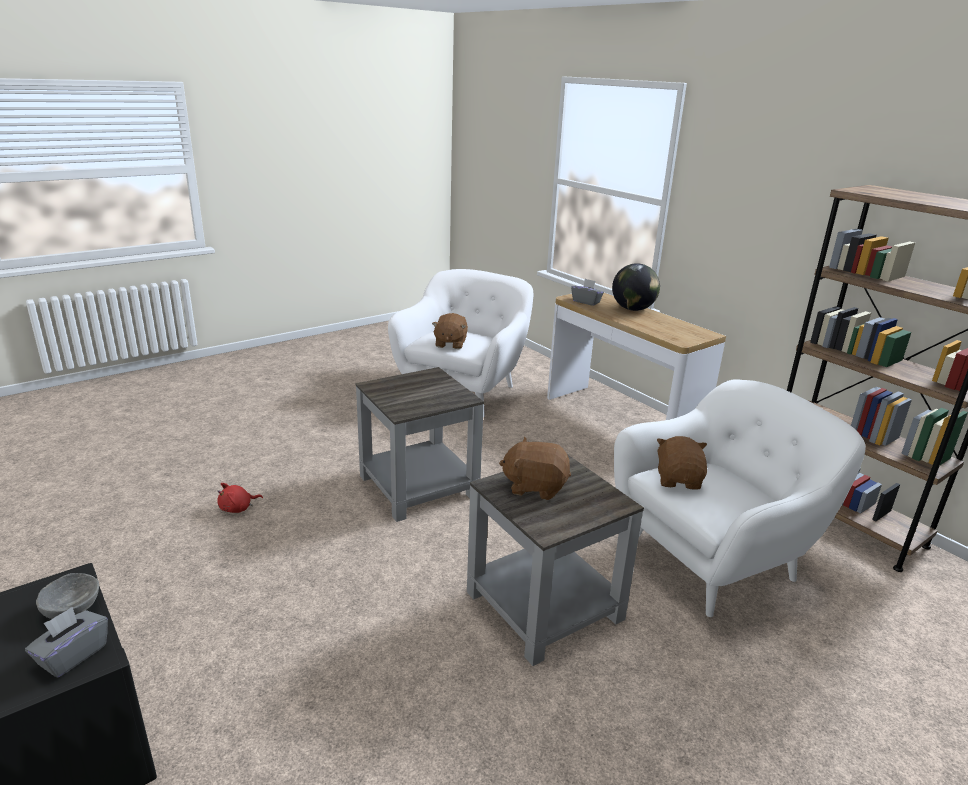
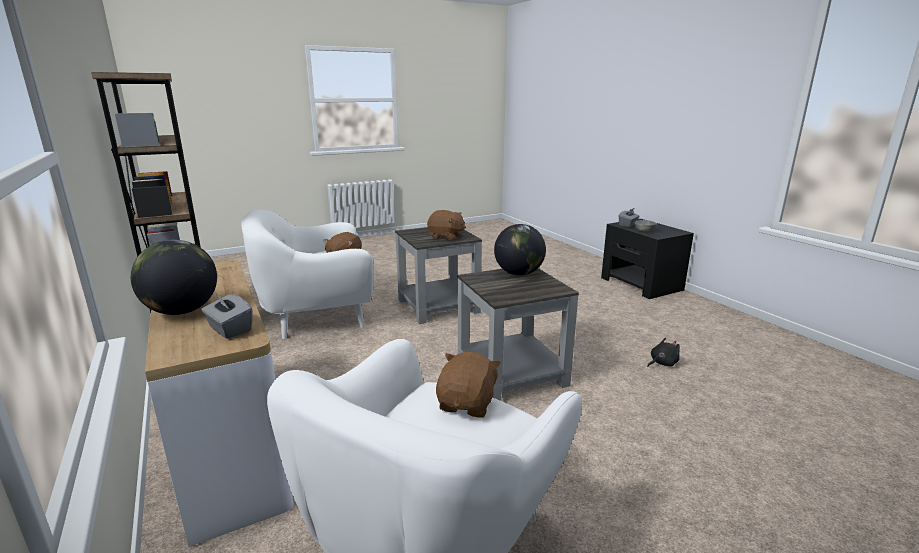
camera: 170 degrees left, 5 degrees down
(238, 508) = (662, 363): red plush toy -> black plush toy
(413, 404) = (518, 273): none -> globe

